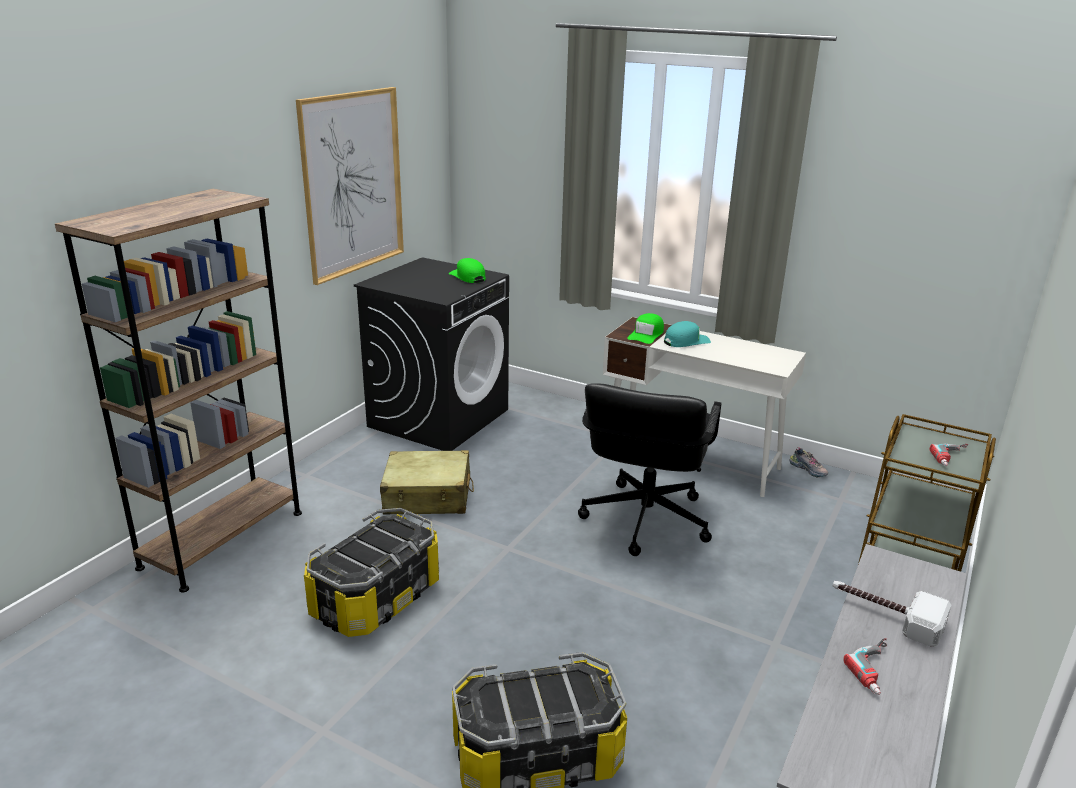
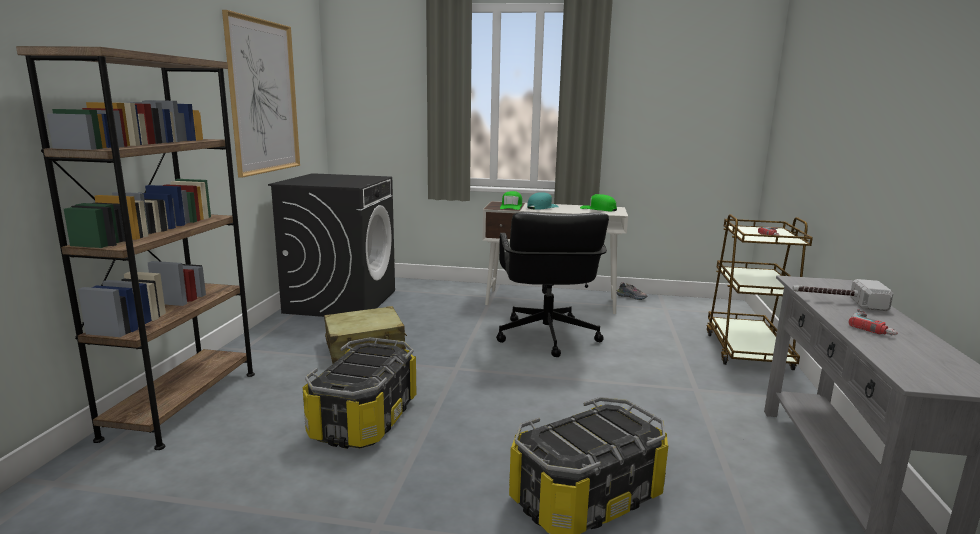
camera: 20 degrees left, 10 degrees down
(467, 277) = (361, 178): green cap -> green cap (598, 209)

